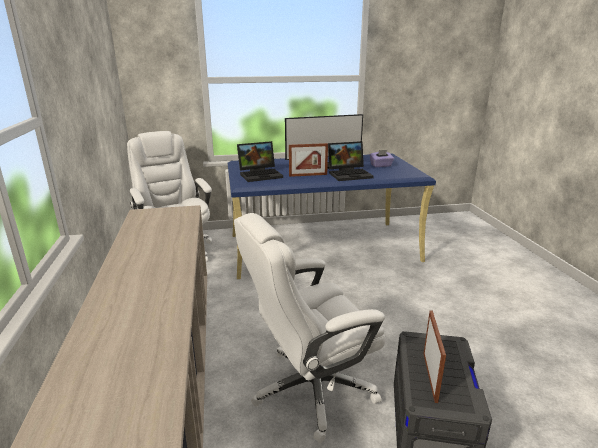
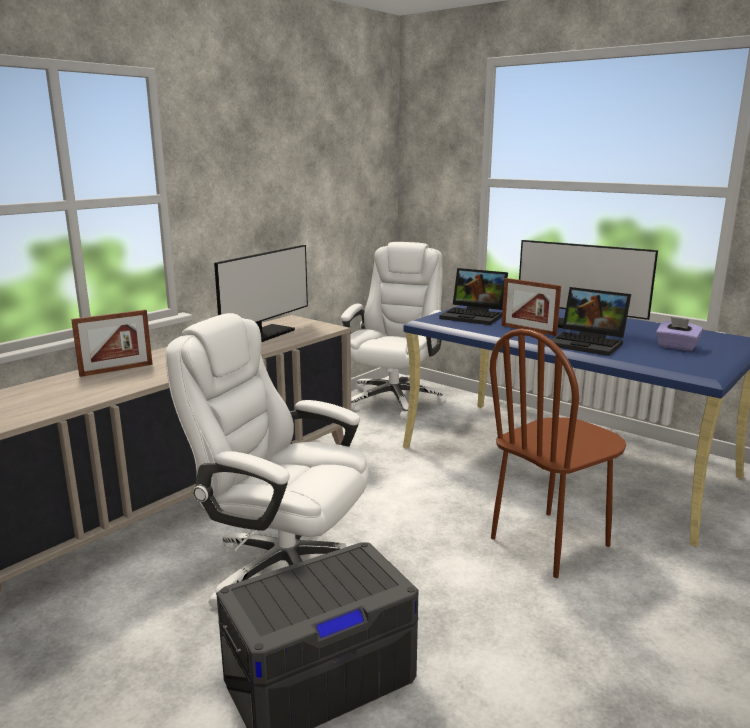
camera: 50 degrees right, 5 degrees down
(155, 231) = (262, 335): none -> monitor
(384, 290) = (550, 542): none -> brown chair
(430, 376) = (298, 587): picture frame -> picture frame (116, 370)

